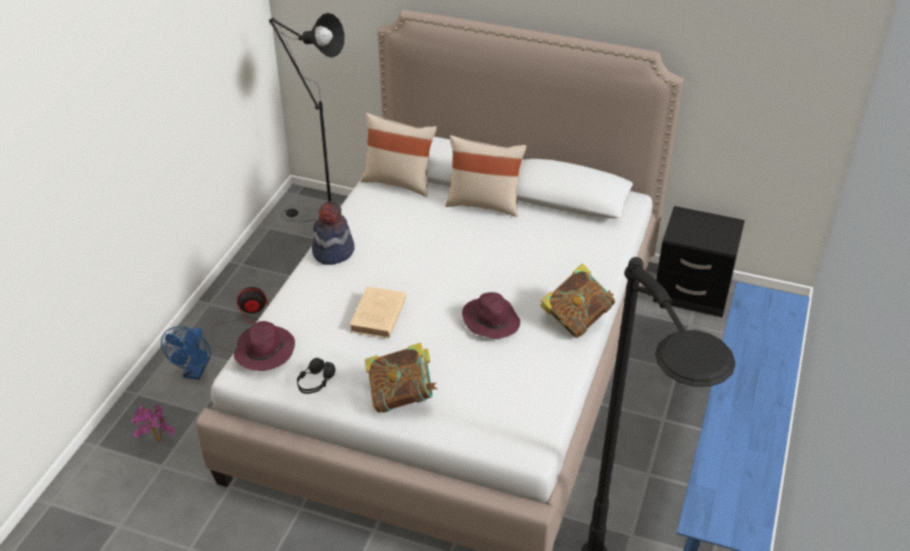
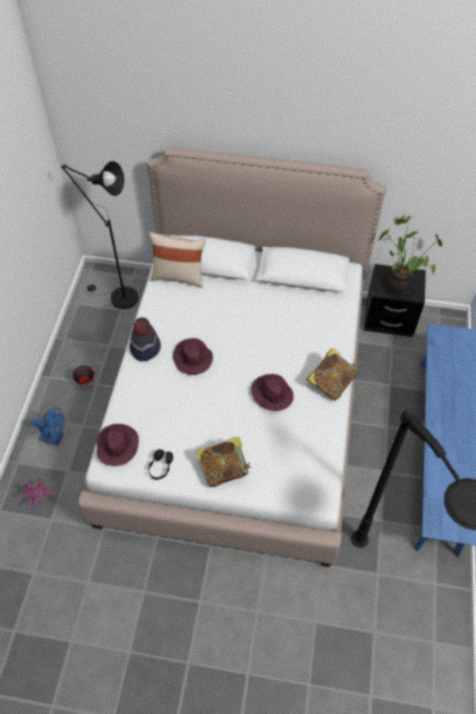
camera: 10 degrees left, 15 degrees up
(195, 372) = (54, 438): blue fan -> blue fan turned 75 degrees counterclockwise
(377, 317) = (191, 403): beige book -> none
(393, 270) = (193, 359): none -> purple hat
(484, 204) = (245, 288): beige pillow -> none
(703, 232) = (399, 285): none -> potted plant

